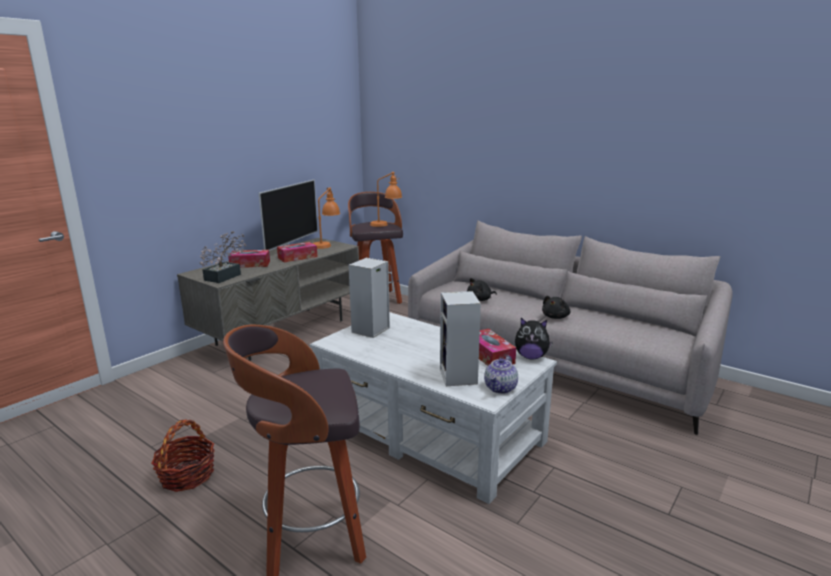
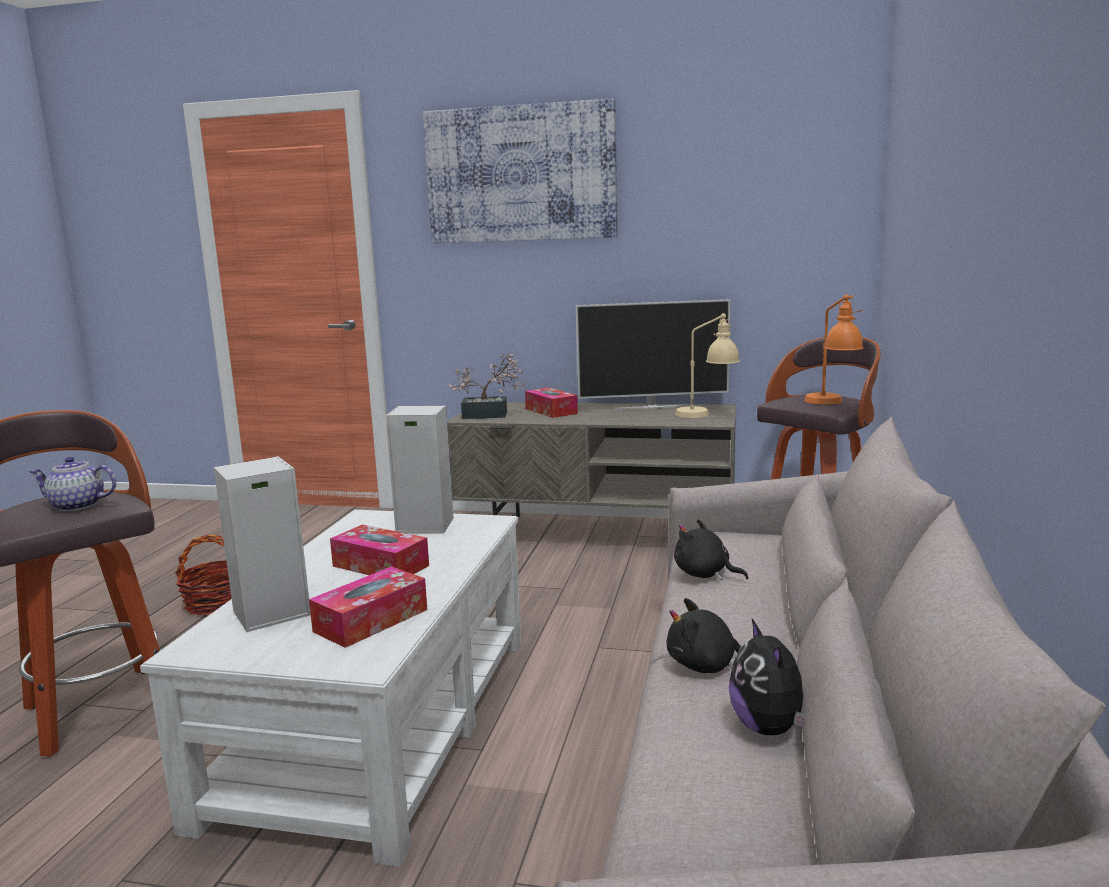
camera: 65 degrees right, 5 degrees down
(190, 104) = (521, 174): none -> picture
(297, 257) = (615, 418): tissue box -> tissue box (380, 566)
(327, 244) = (707, 414): orange table lamp -> beige table lamp
(501, 388) = (233, 653): teapot -> teapot (76, 506)
(531, 357) = (385, 657): plush toy -> plush toy (770, 728)

